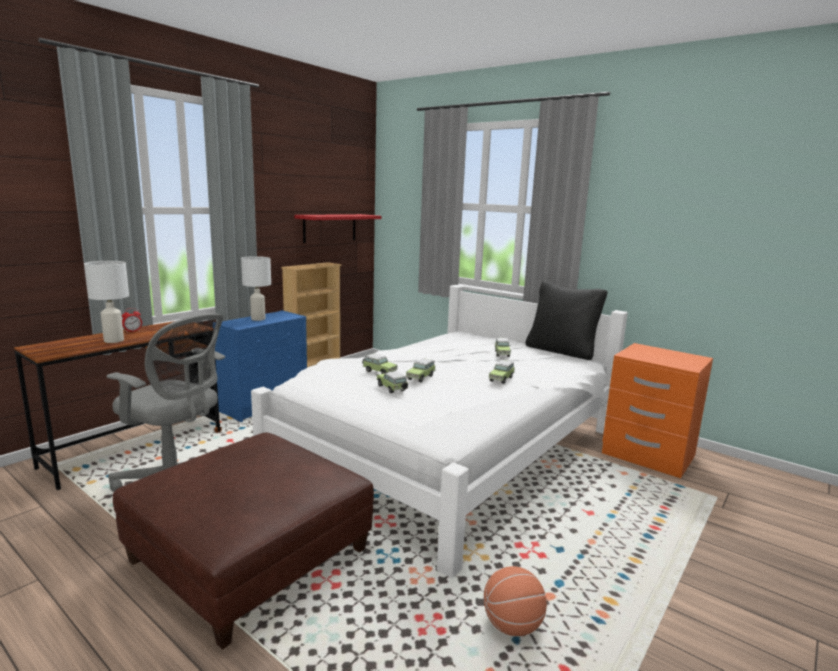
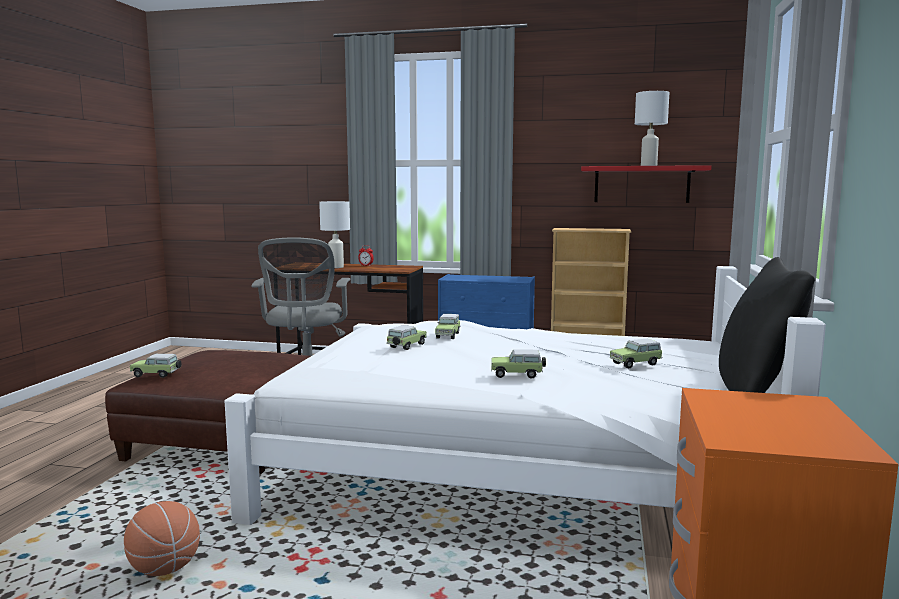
camera: 65 degrees right, 5 degrees down
(258, 319) = (486, 277): white table lamp -> white table lamp (649, 165)
(421, 377) = (458, 348): toy car -> toy car (157, 375)

